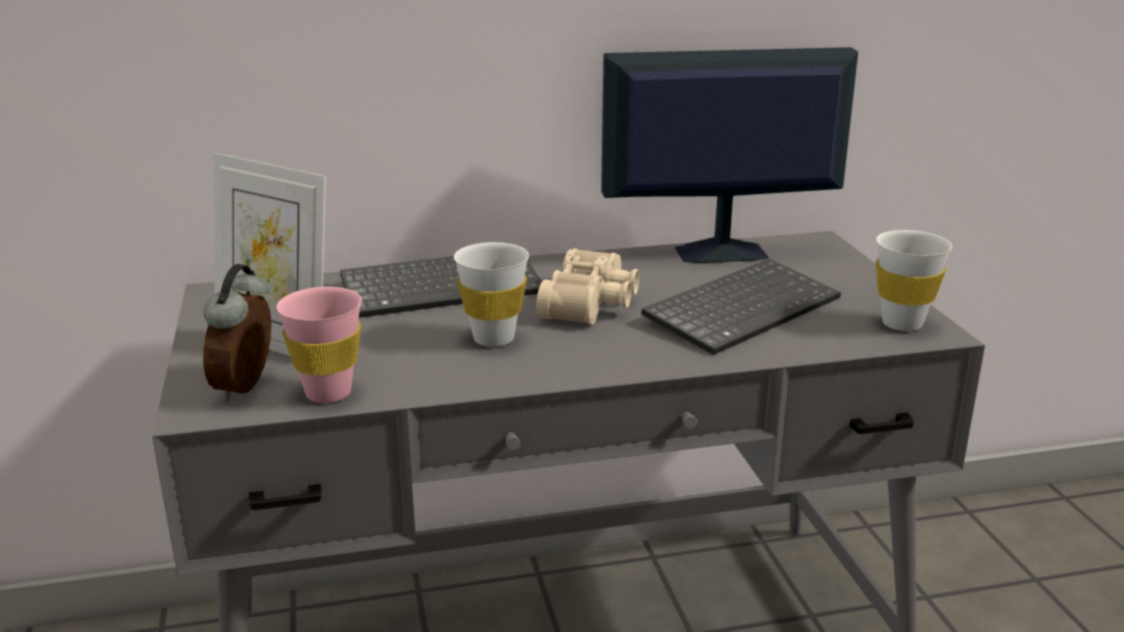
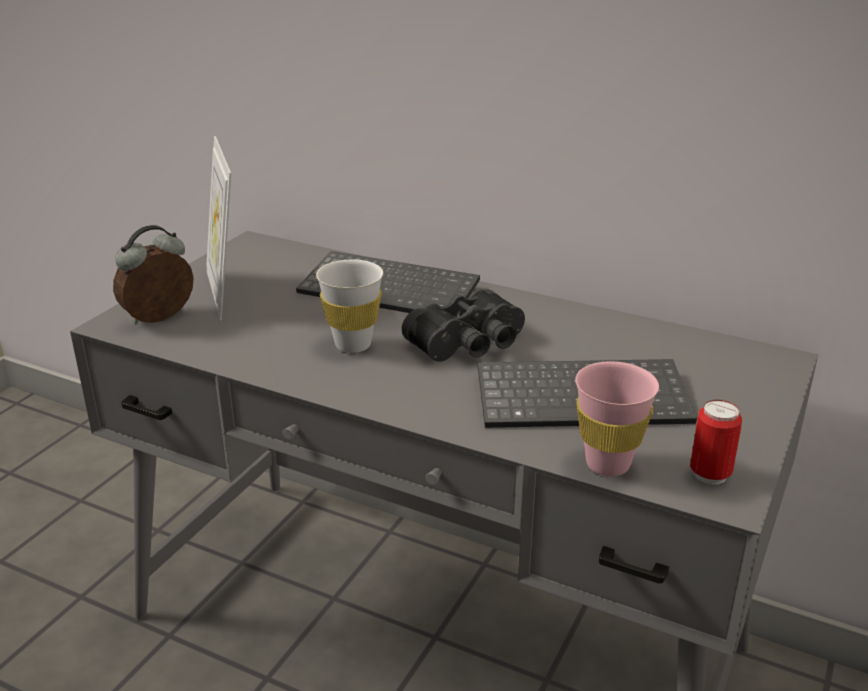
camera: 40 degrees right, 5 degrees up
(328, 393) = (192, 343): pink cup -> pink cup (607, 464)
(593, 304) = (470, 344): beige binoculars -> black binoculars
(718, 252) = (659, 337): monitor -> none
(902, 324) = (710, 474): white cup -> can

